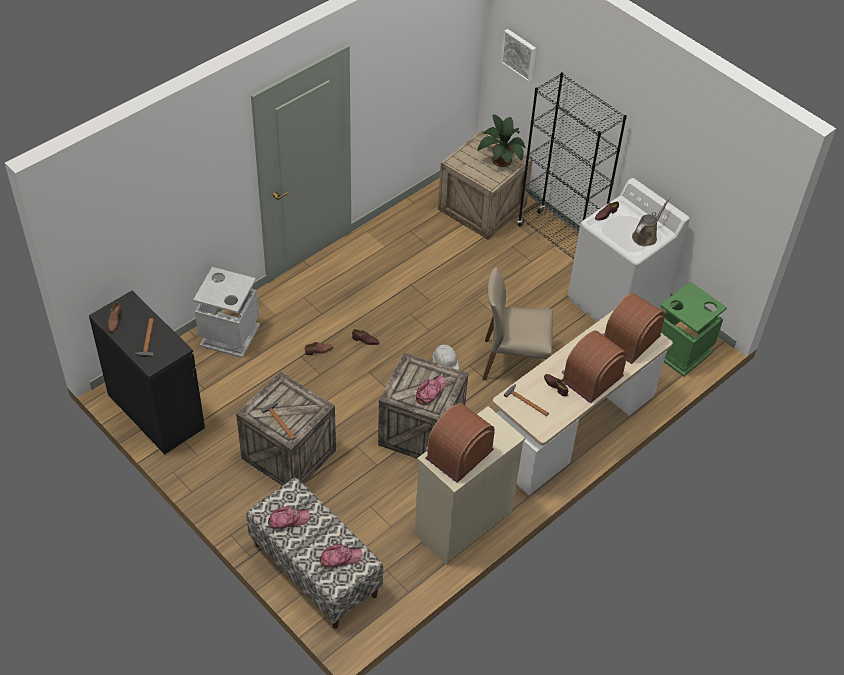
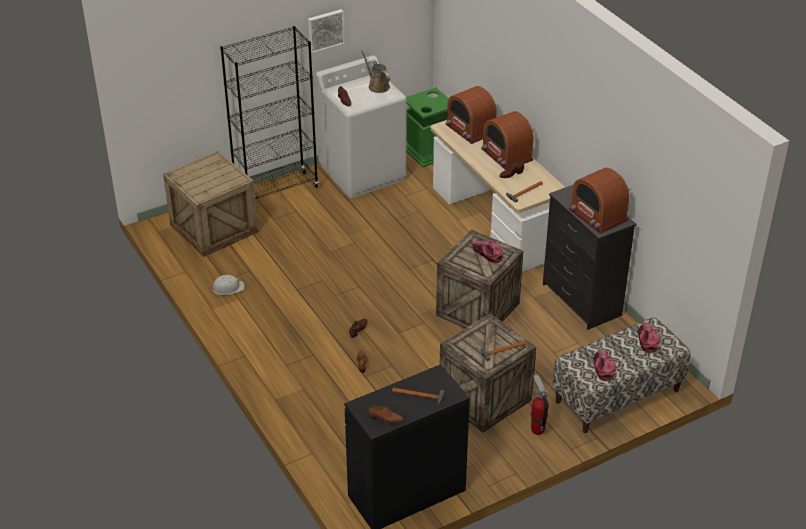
camera: 75 degrees left, 10 degrees down
(230, 335) = (319, 426): grey trash can -> none
(252, 503) = (537, 430): none -> fire extinguisher
(446, 360) = (399, 281): white hard hat -> white hard hat (227, 288)
(462, 524) = (581, 300): beige dresser -> black dresser
(500, 159) = (210, 168): potted plant -> none
(514, 362) = (413, 241): beige chair -> none
(519, 54) = (164, 74): picture -> picture (325, 30)

